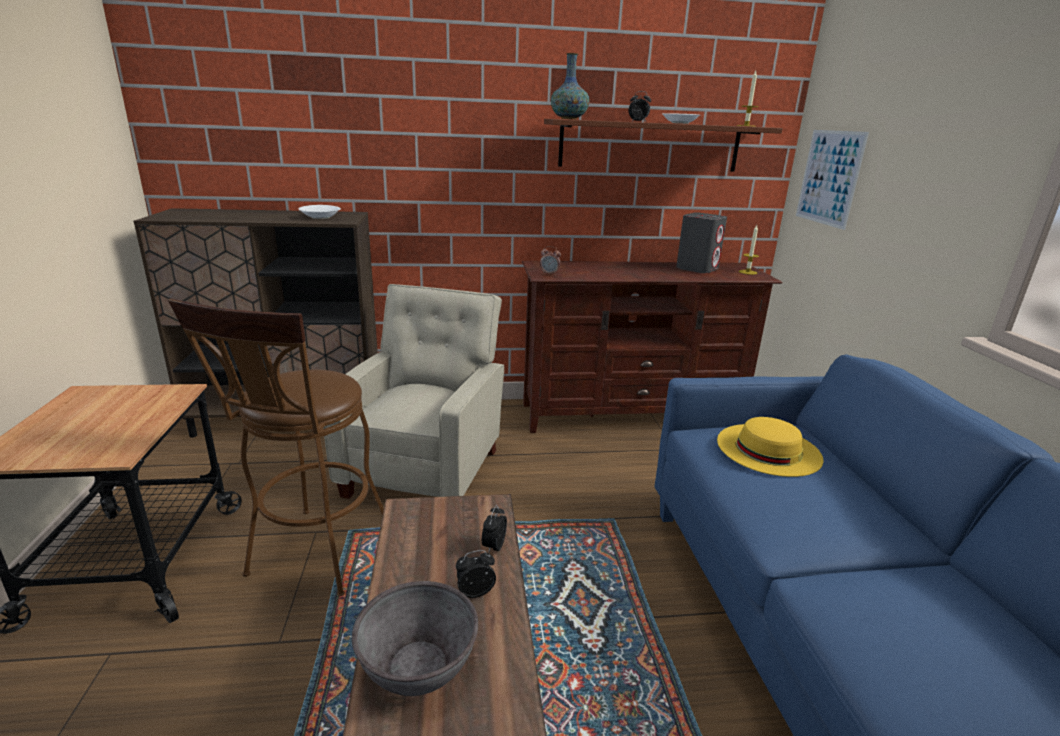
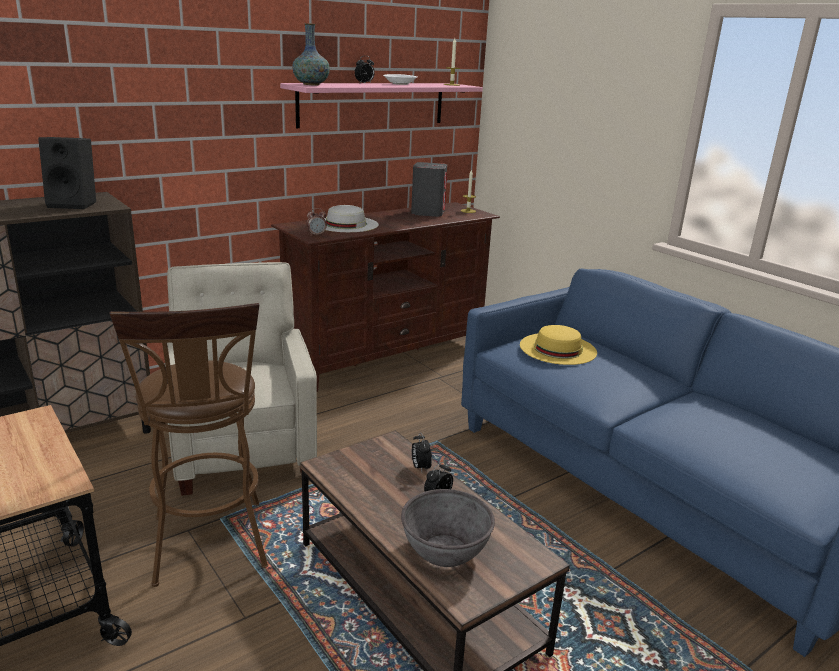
camera: 30 degrees left, 0 degrees up
(322, 217) = (75, 204): white bowl -> black speaker
(593, 268) = (345, 224): none -> white hat
(650, 146) = (373, 104): brown shelf -> pink shelf
(829, 177) = (520, 127): picture -> none

